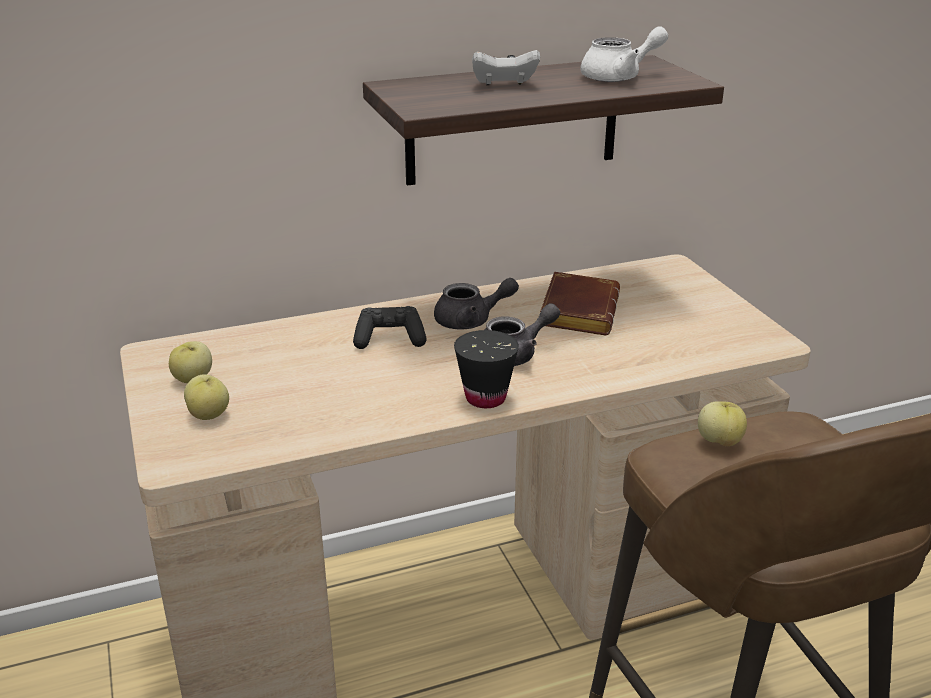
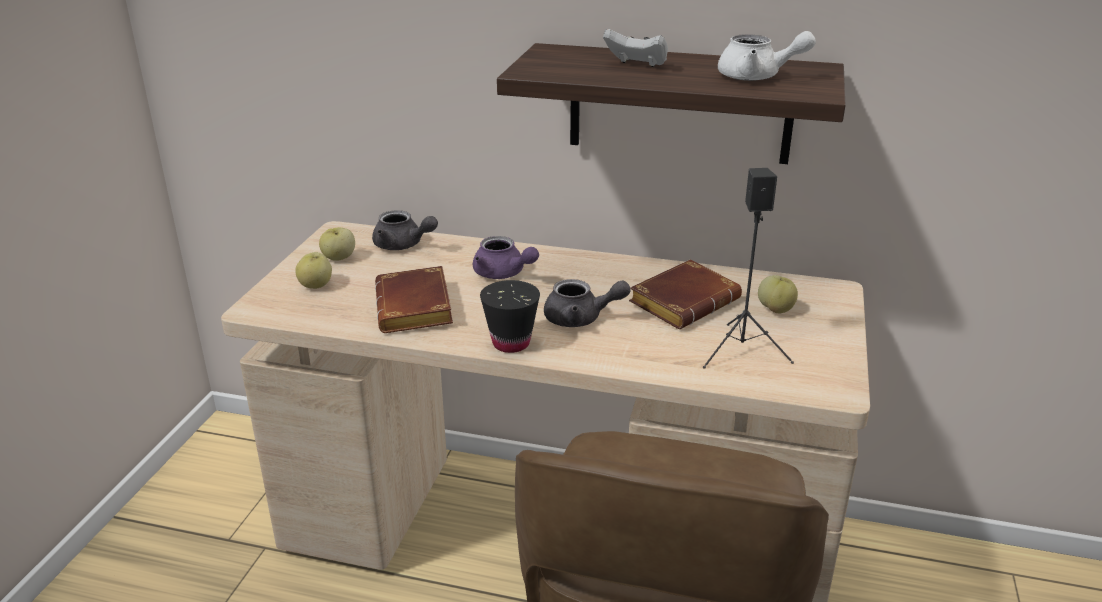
camera: 35 degrees right, 0 degrees up
(353, 400) = (417, 309): none -> brown book
(390, 339) = (503, 274): black game controller -> purple teapot
(471, 321) = (584, 280): grey teapot -> grey teapot (403, 245)
(673, 336) = (742, 351): none -> black speaker
(719, 441) = (656, 453): apple -> apple (776, 309)

